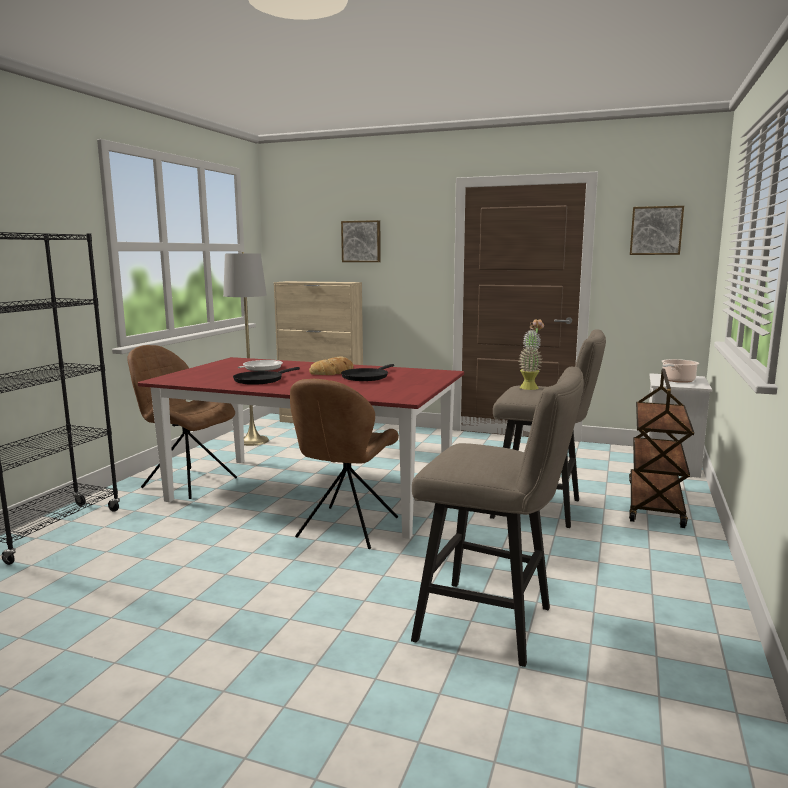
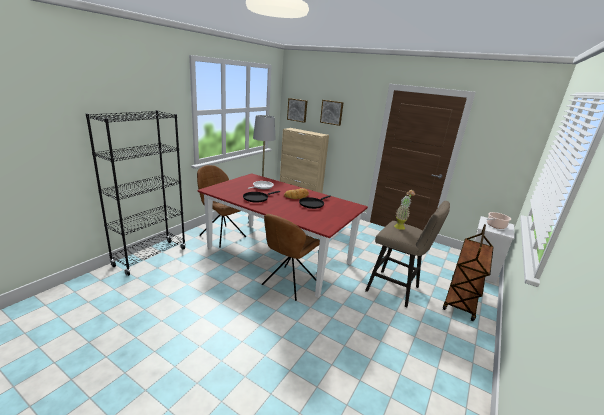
camera: 10 degrees right, 10 degrees up
(494, 625) = (343, 370): beige stool -> none
(656, 230) = (504, 133): picture -> picture (297, 110)

